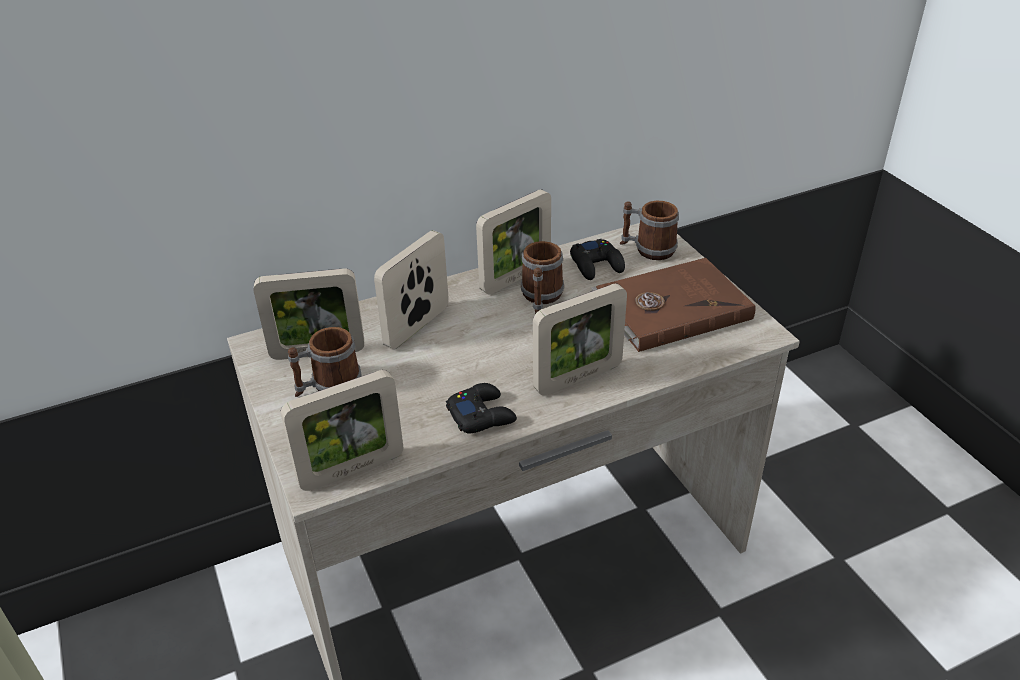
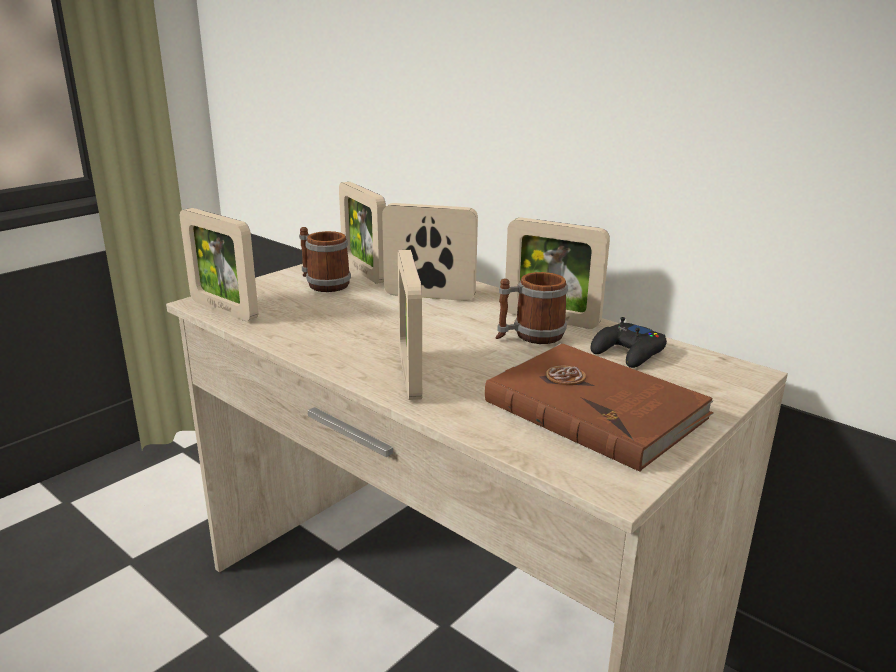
camera: 65 degrees right, 15 degrees down
(481, 415) = (320, 342): black game controller -> none
(578, 378) = (410, 376): picture frame -> picture frame turned 45 degrees clockwise
(647, 249) = (703, 376): mug -> none

